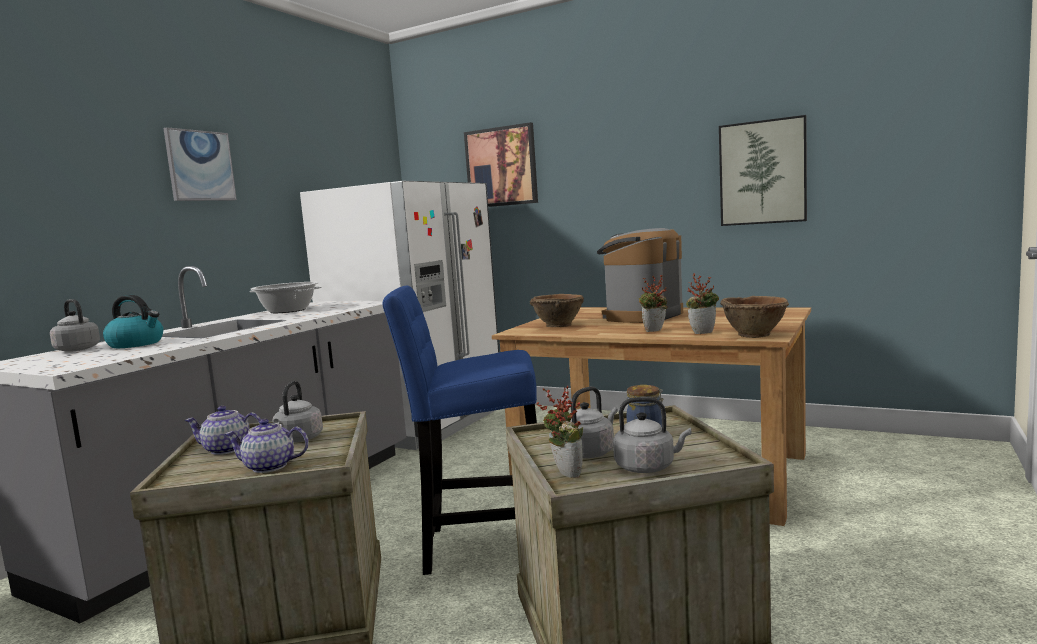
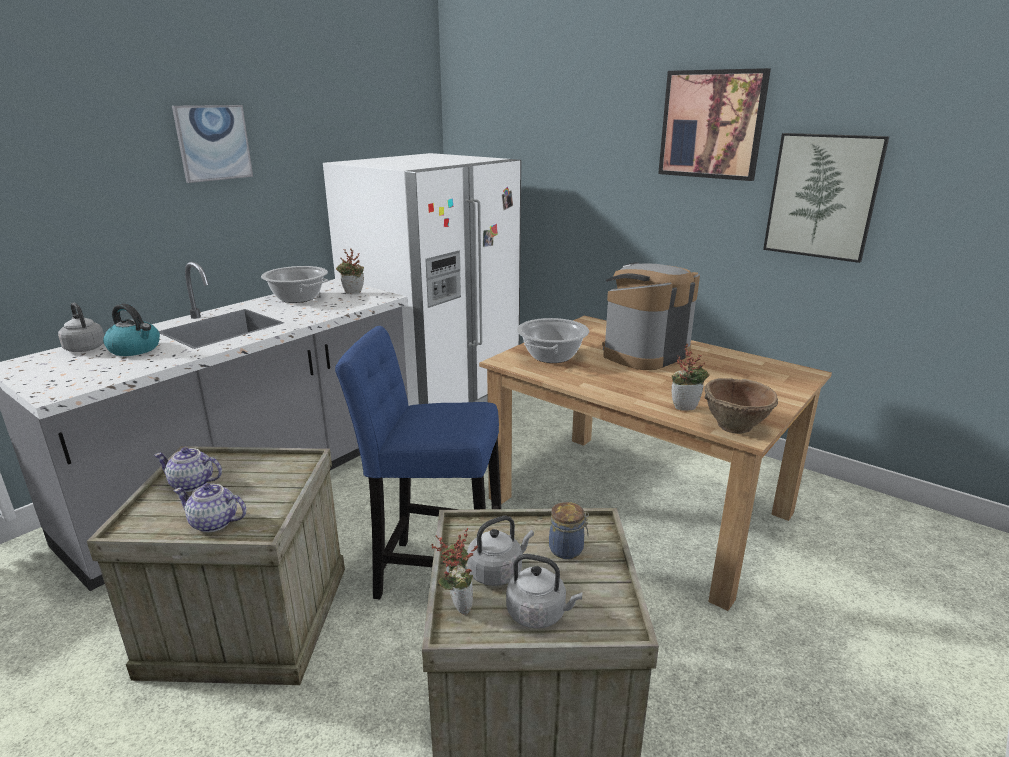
camera: 10 degrees right, 15 degrees up
(298, 440) = (255, 482): grey kettle -> none
(501, 167) = (542, 139): picture -> picture (712, 124)
(558, 325) = (551, 356): brown bowl -> cooking pot
(654, 331) = (639, 392): potted plant -> potted plant (352, 293)

